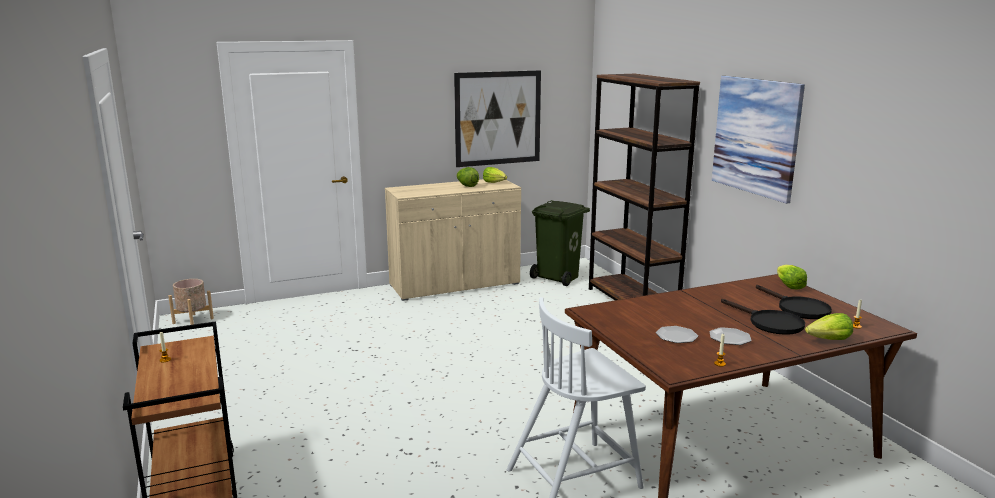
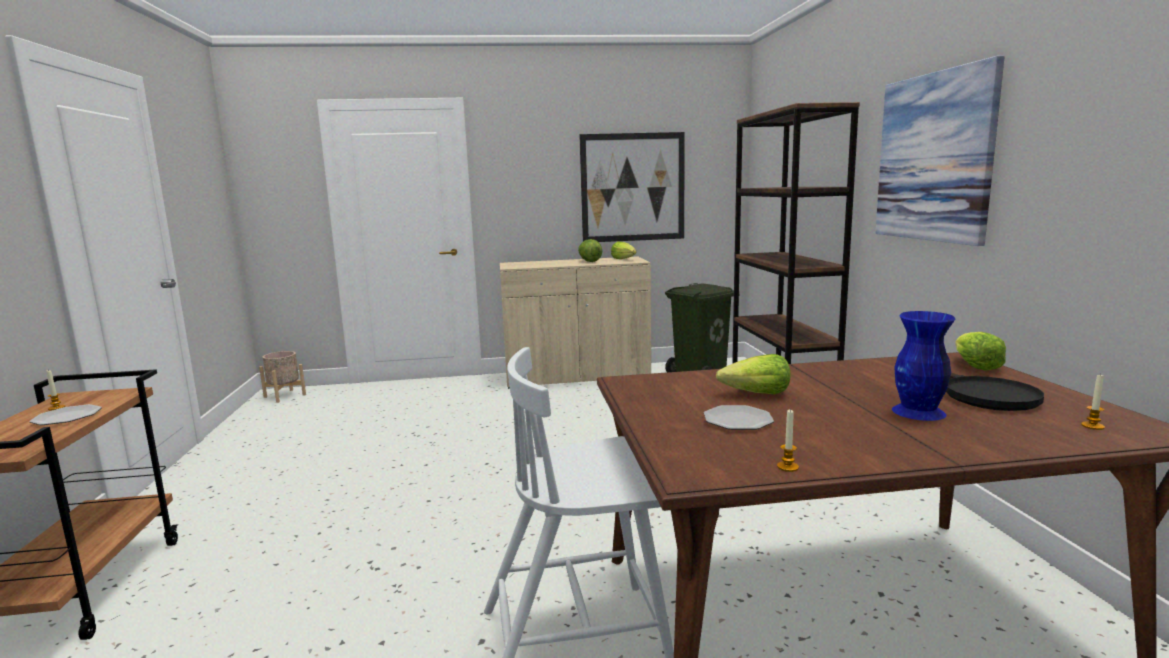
camera: 15 degrees right, 5 degrees down
(730, 338) = (832, 428): plate -> plate (68, 417)
(769, 323) = (918, 412): black frying pan -> blue vase
(829, 340) = (1030, 444): lettuce -> lettuce (756, 394)

